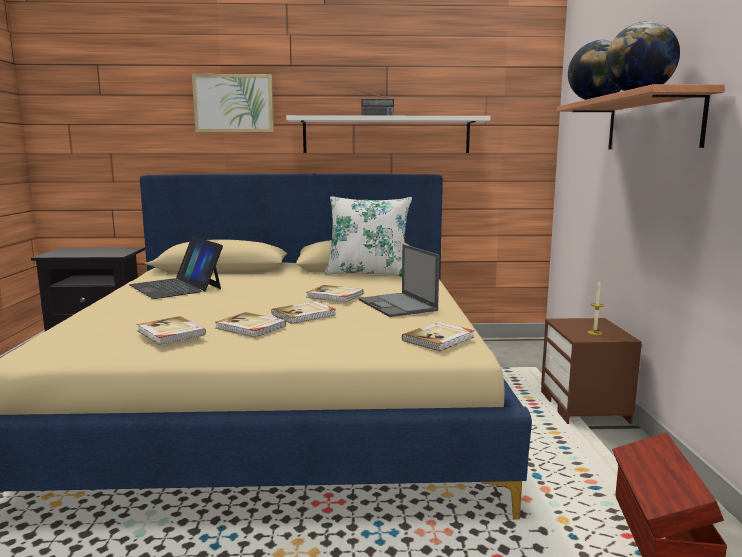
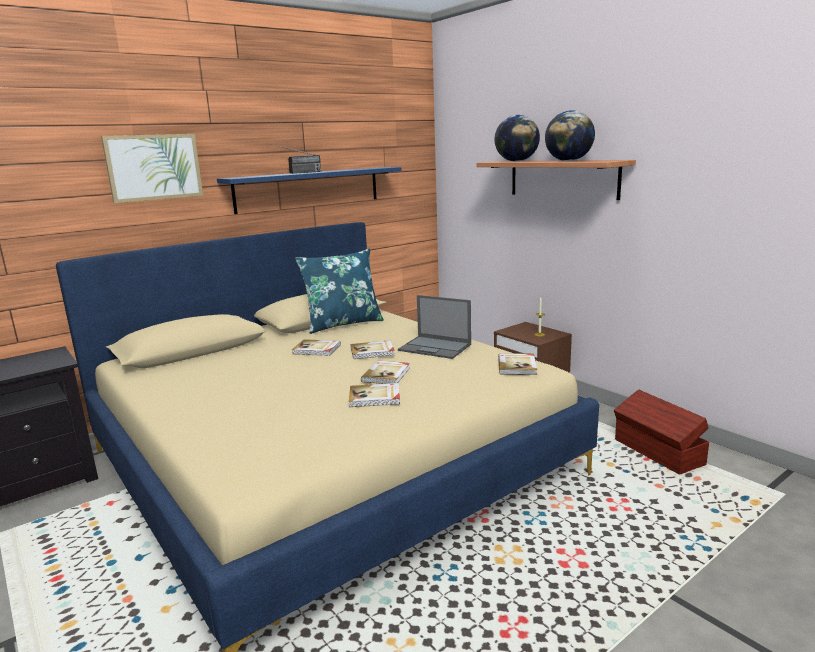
camera: 35 degrees left, 5 degrees up
(170, 333) = (334, 422): book -> book (316, 349)
(176, 287) = (203, 381): laptop -> none
(368, 273) = (343, 324): white pillow -> blue pillow
(386, 135) = (309, 189): white shelf -> blue shelf

